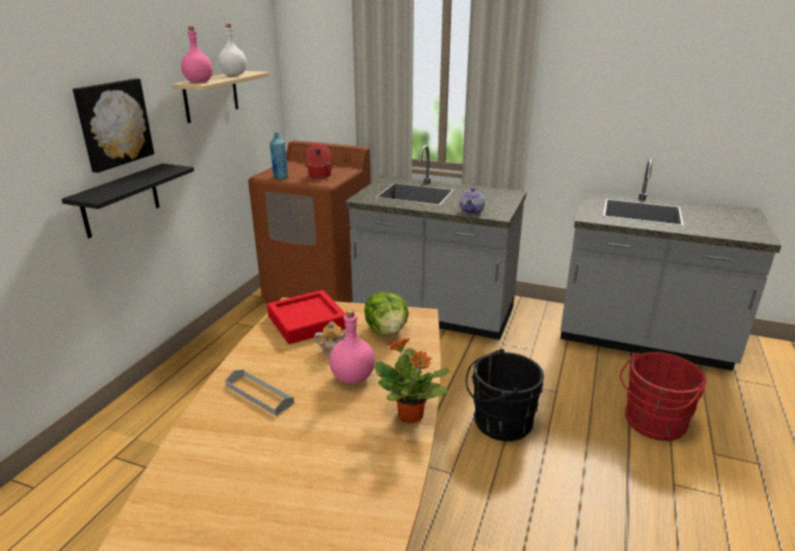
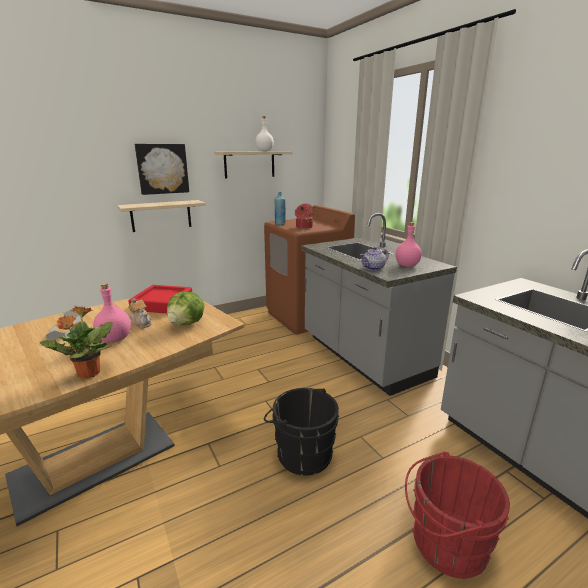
camera: 40 degrees right, 5 degrees down
(121, 200) = (161, 215): black shelf -> beige shelf
(199, 82) = (229, 151): pink bottle -> pink bottle (407, 265)

